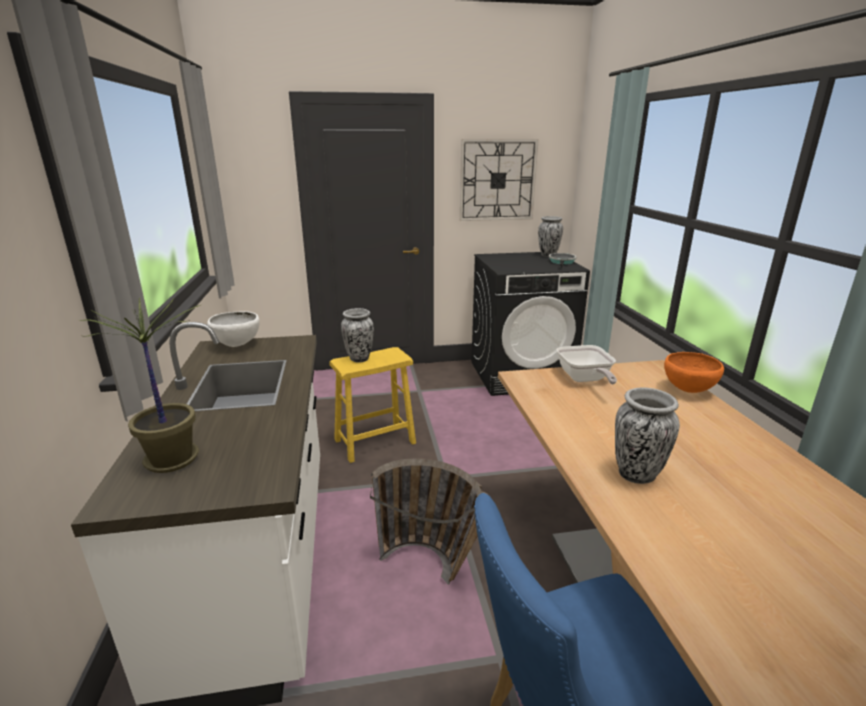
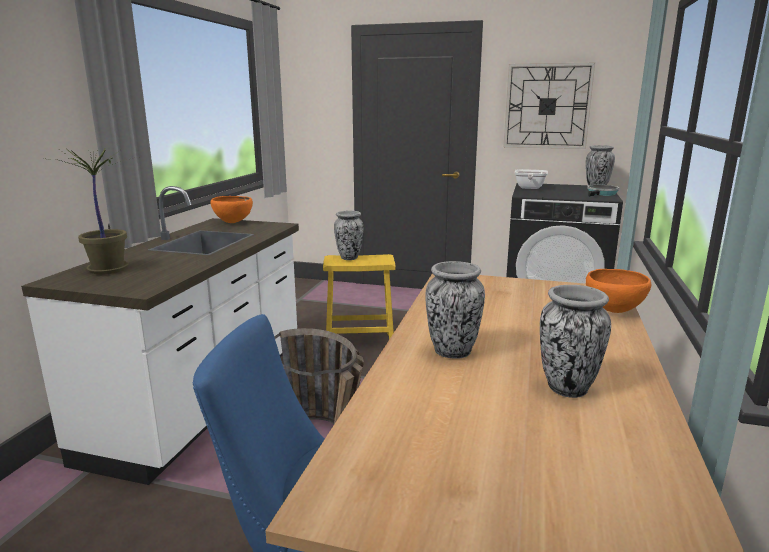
camera: 25 degrees right, 5 degrees down
(237, 345) = (233, 223): white bowl -> orange bowl
(584, 379) = (510, 287): frying pan -> frying pan (529, 188)
(763, 491) = (566, 388): none -> vase

